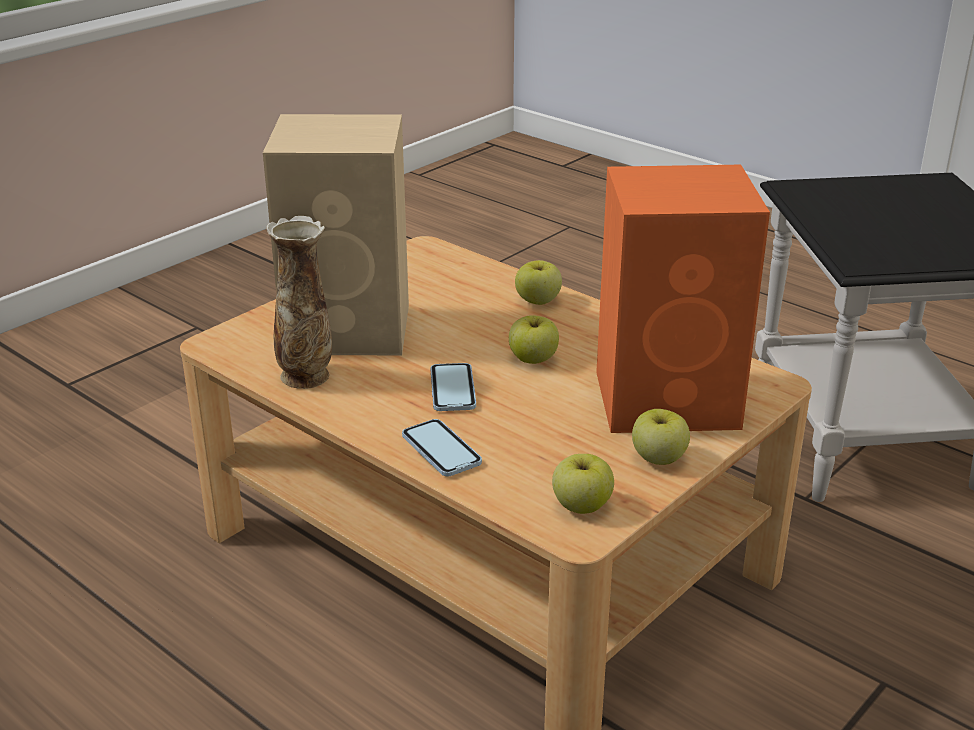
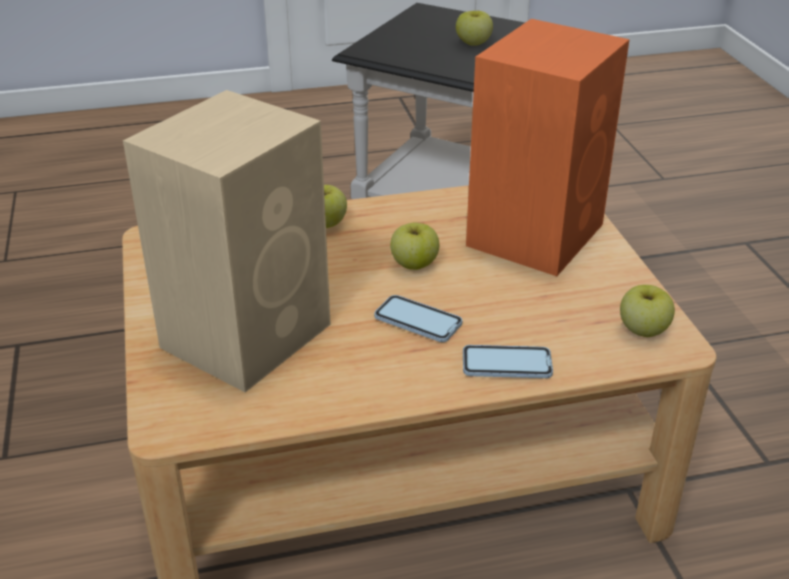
camera: 55 degrees left, 5 degrees up
(306, 377) = (304, 392): vase -> none
(658, 458) = (609, 271): apple -> apple (473, 43)

